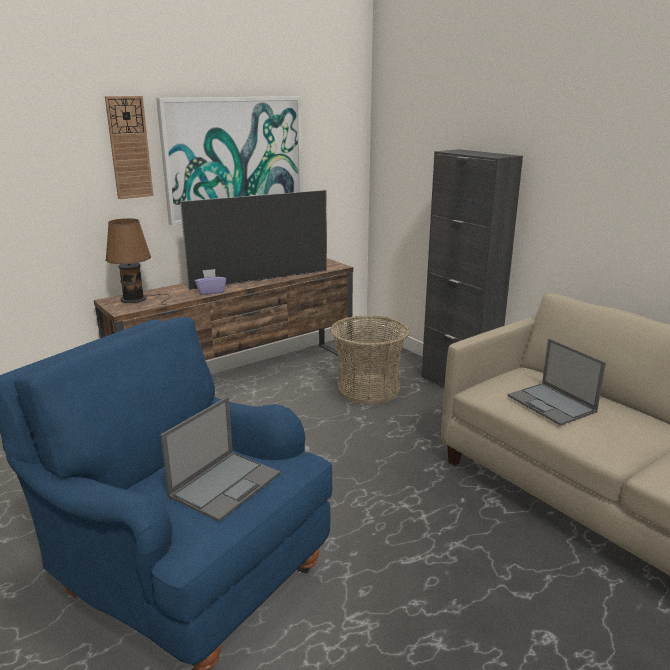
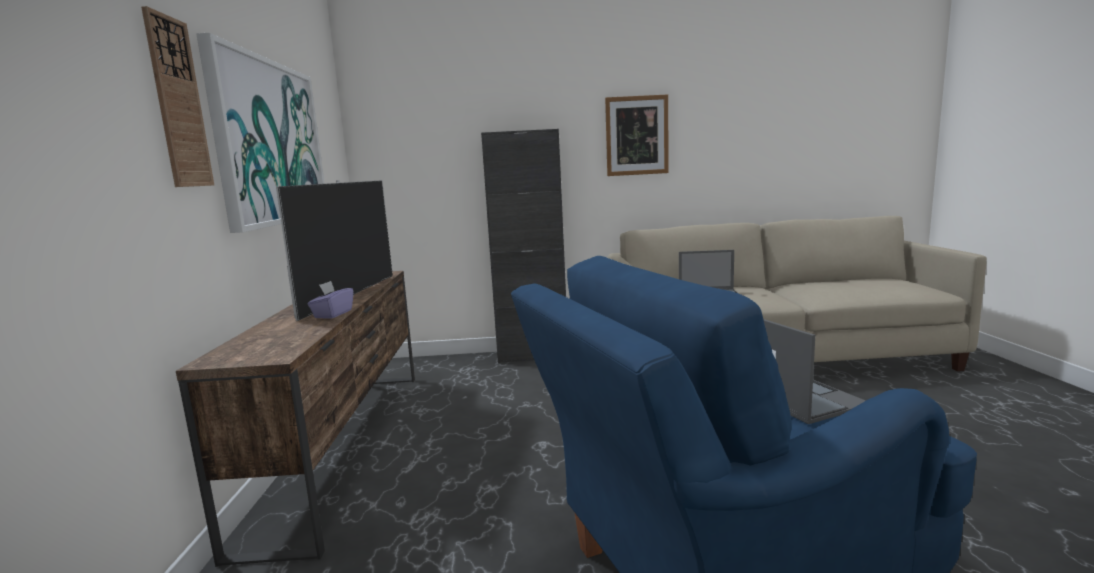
camera: 55 degrees left, 10 degrees down
(137, 299) = (254, 346): brown table lamp -> none
(368, 389) = (482, 387): basket -> none
(614, 175) = (637, 136): none -> picture

